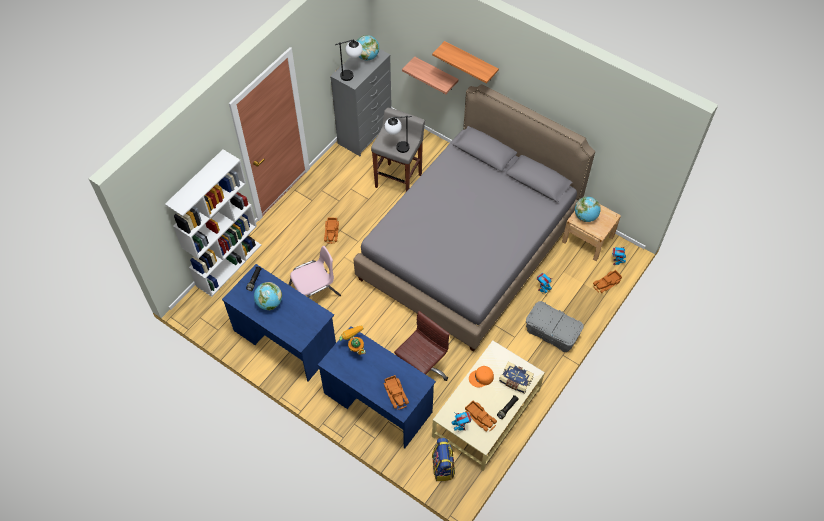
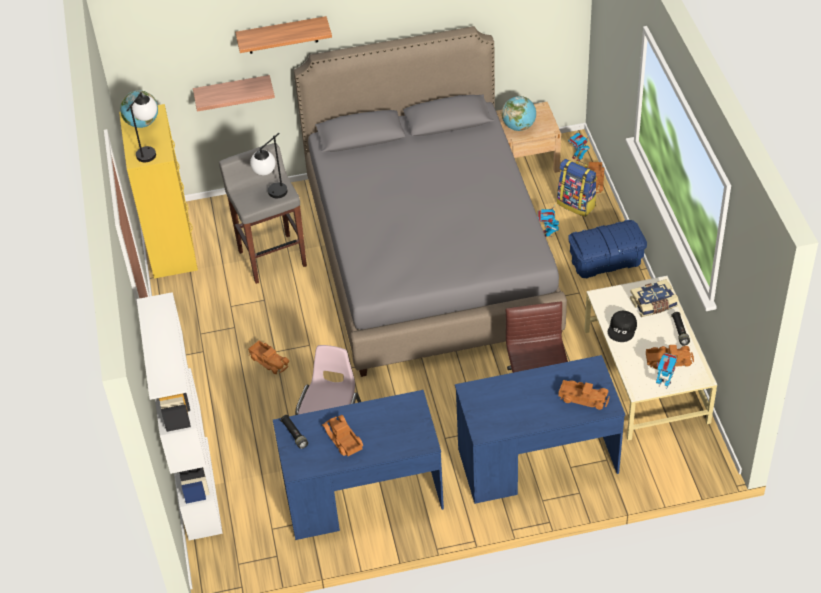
camera: 45 degrees left, 10 degrees down
(269, 303) = (342, 439): globe -> toy truck
(355, 348) = (488, 398): toy robot -> none
(365, 133) = (171, 245): grey dresser -> yellow dresser
(443, 467) = (674, 454): backpack -> backpack (577, 204)
(481, 378) = (622, 329): orange cap -> black cap
(551, 333) = (606, 261): grey storage box -> blue storage box

